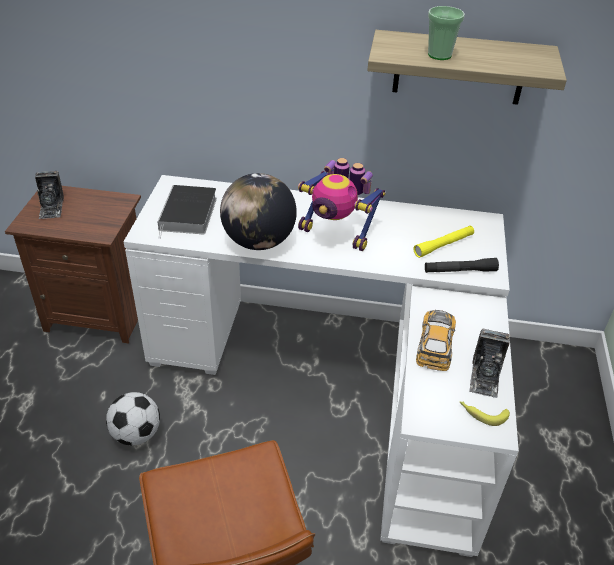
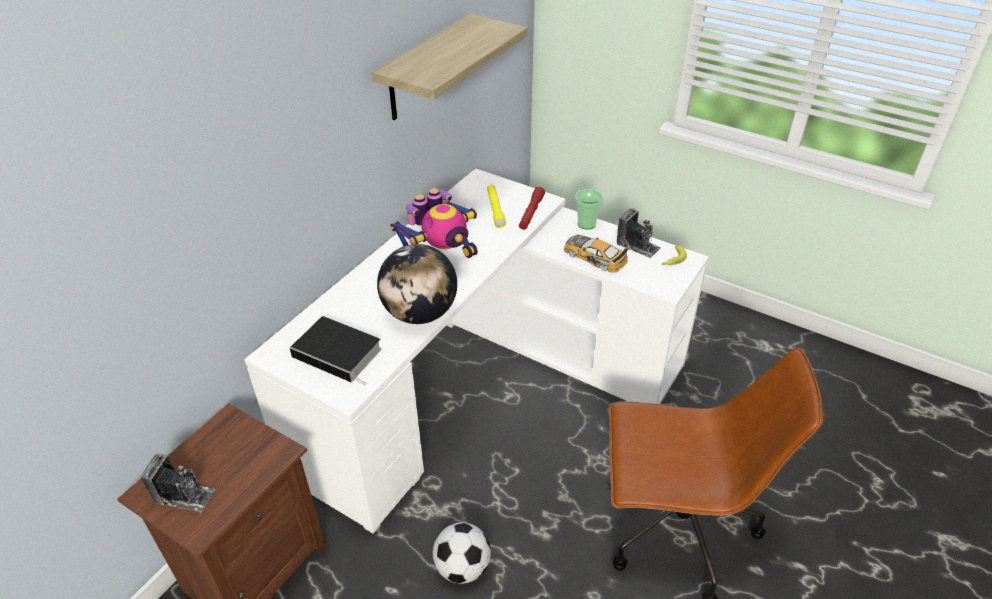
camera: 65 degrees left, 0 degrees up
(439, 55) = (449, 58): cup -> cup (586, 224)
(460, 271) = (531, 213): black flashlight -> red flashlight

